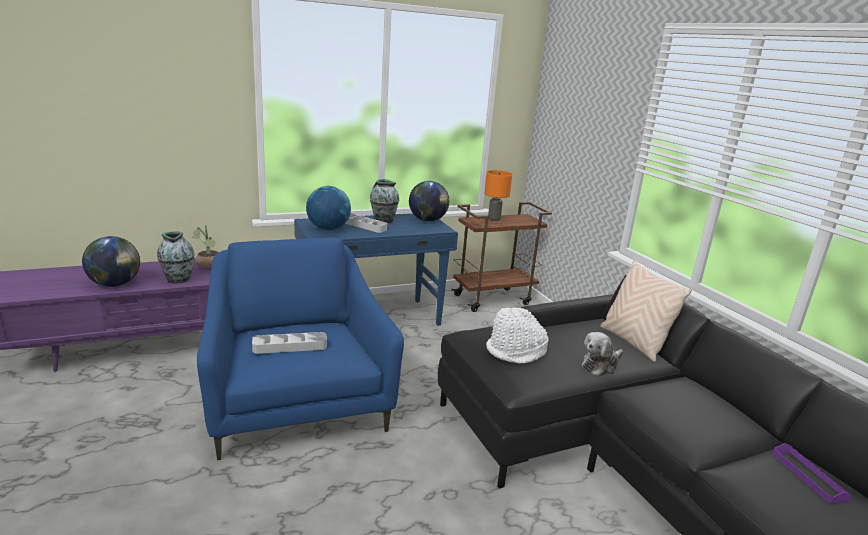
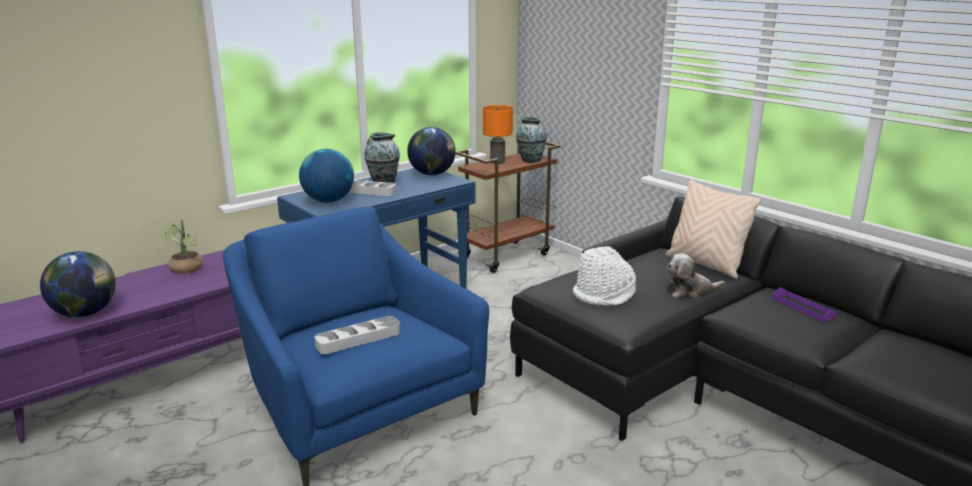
camera: 15 degrees left, 0 degrees up
(178, 279) = (163, 293): vase -> vase (530, 160)
(600, 365) = (690, 292): plush toy -> plush toy turned 45 degrees clockwise
(808, 476) = (919, 347): purple tray -> purple tray (803, 307)

